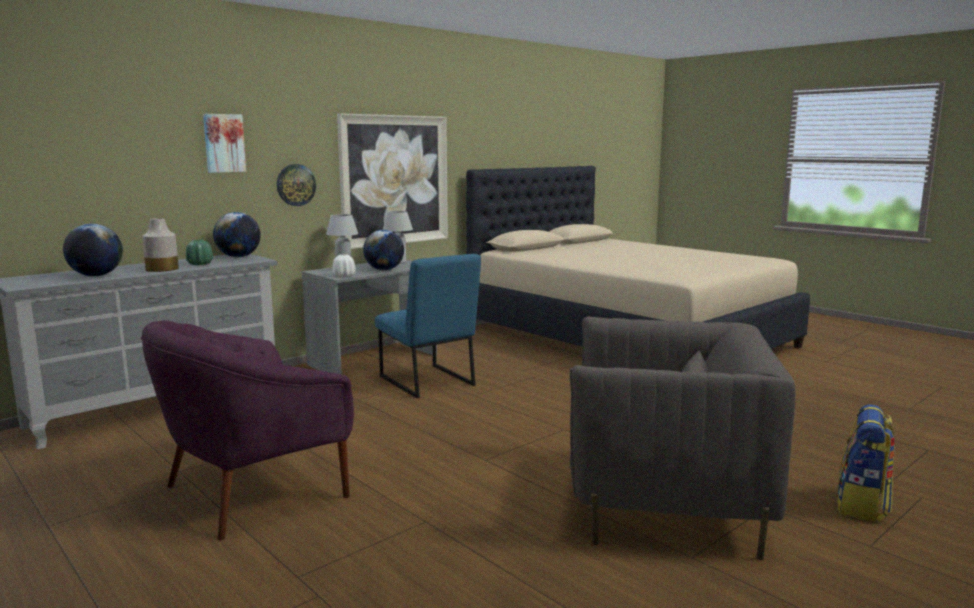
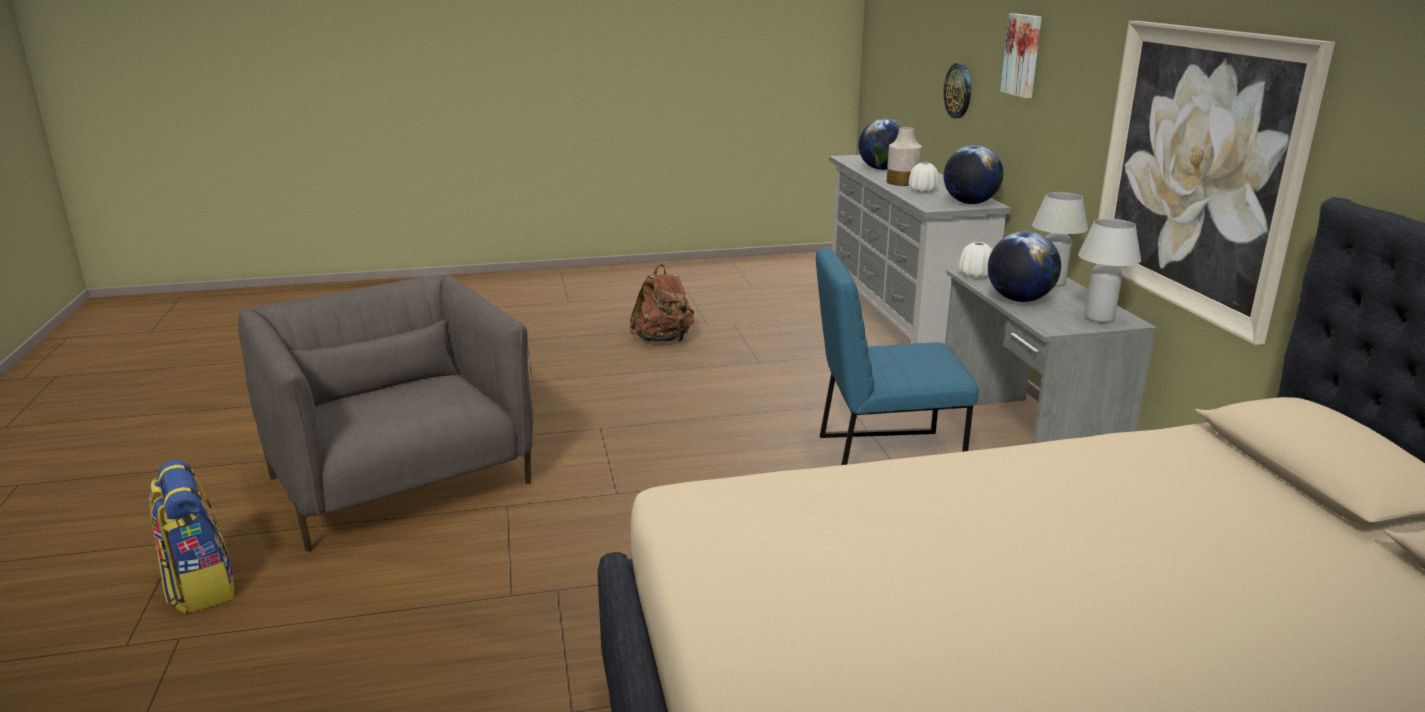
camera: 120 degrees right, 10 degrees up
(200, 264) = (922, 191): green vase -> white vase
(254, 491) = (663, 340): purple armchair -> brown backpack
(295, 185) = (1071, 133): wall clock -> wall clock (958, 90)
(665, 499) = (400, 482): grey armchair -> grey armchair turned 105 degrees clockwise

